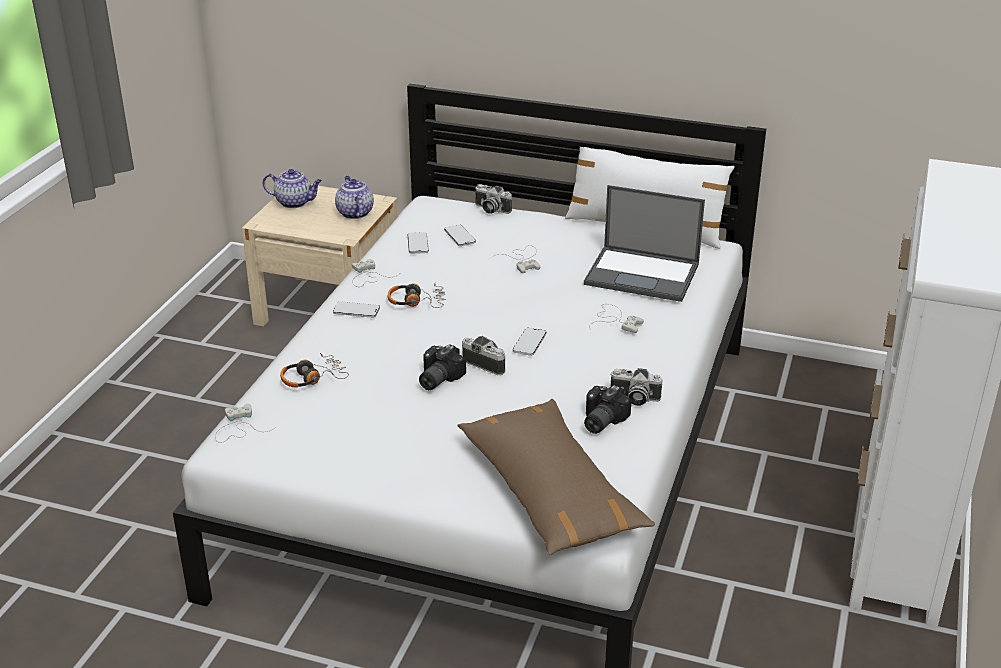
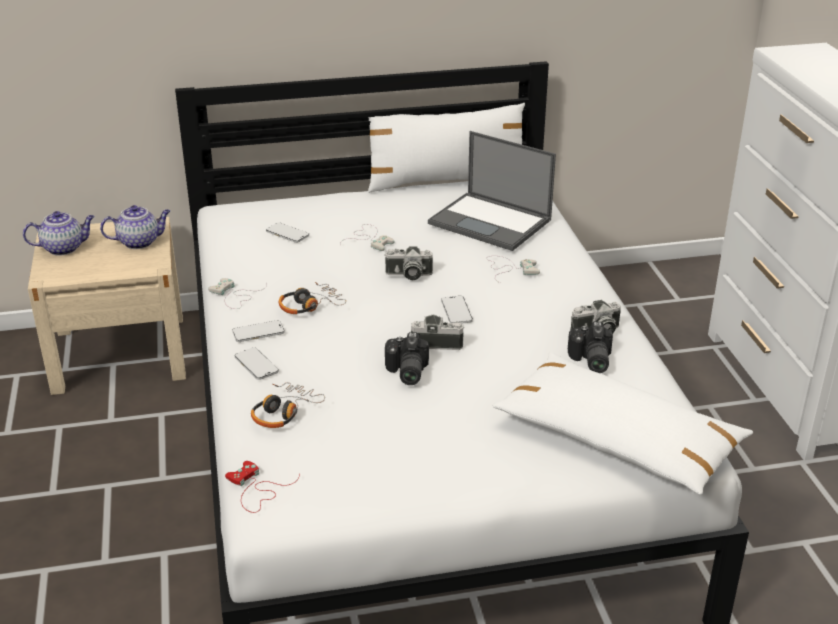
camera: 30 degrees left, 0 degrees up
(238, 427) = (256, 489): white game controller -> red game controller
(354, 213) = (140, 242): teapot -> teapot turned 120 degrees clockwise
(418, 244) = (253, 252): phone -> phone (256, 365)
(490, 209) = (291, 201): camera -> camera (408, 275)
(550, 492) = (617, 440): brown pillow -> white pillow
(643, 274) = (491, 222): laptop -> laptop turned 45 degrees clockwise

